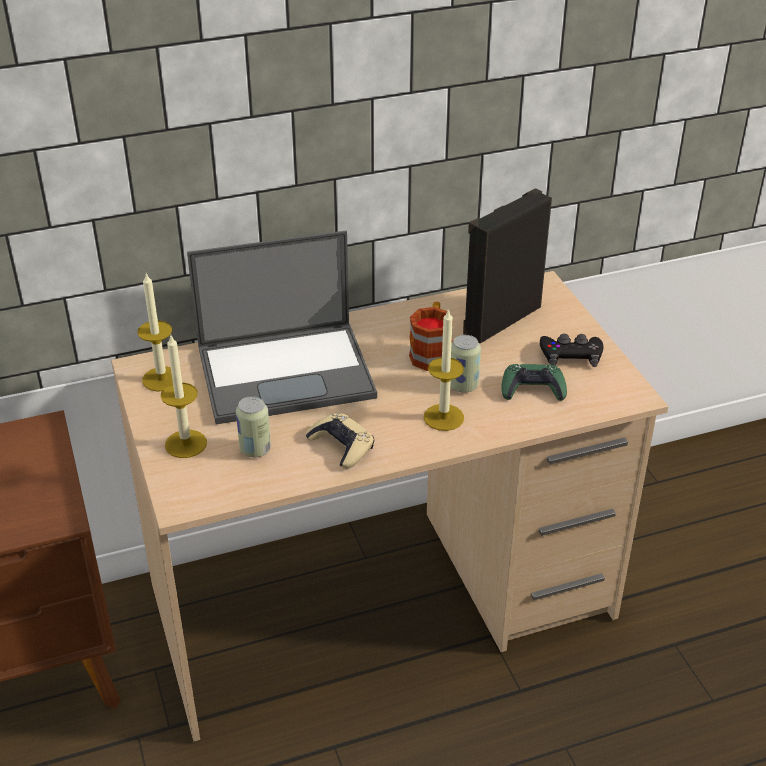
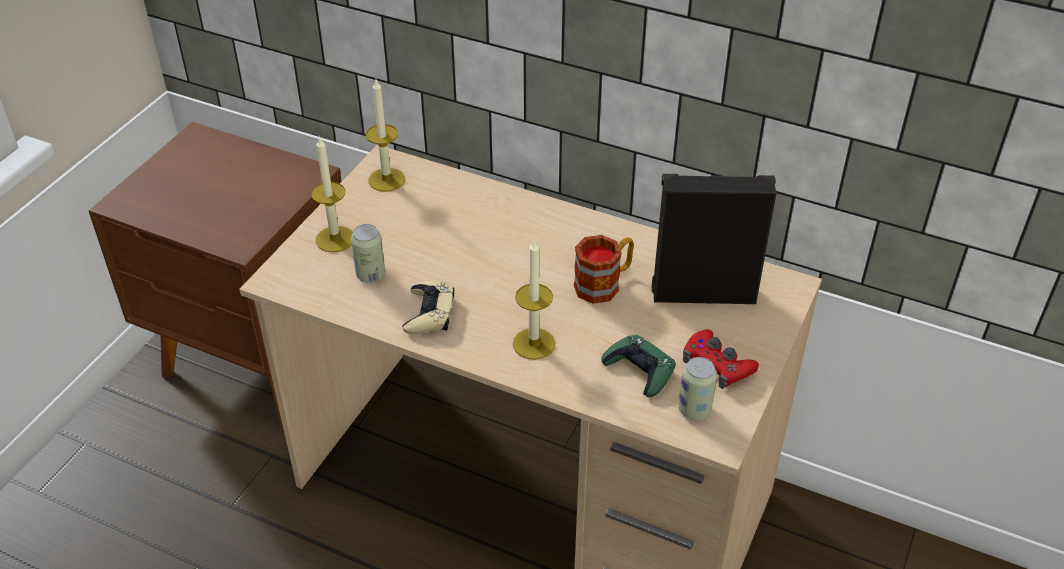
camera: 45 degrees right, 5 degrees up
(287, 371) = (475, 229): laptop -> none
(463, 386) = (587, 329): can -> can (694, 410)
(570, 355) = (717, 364): black game controller -> red game controller

